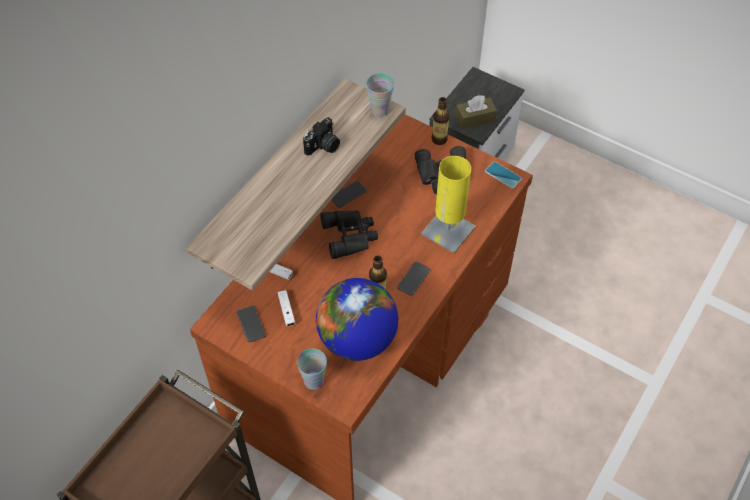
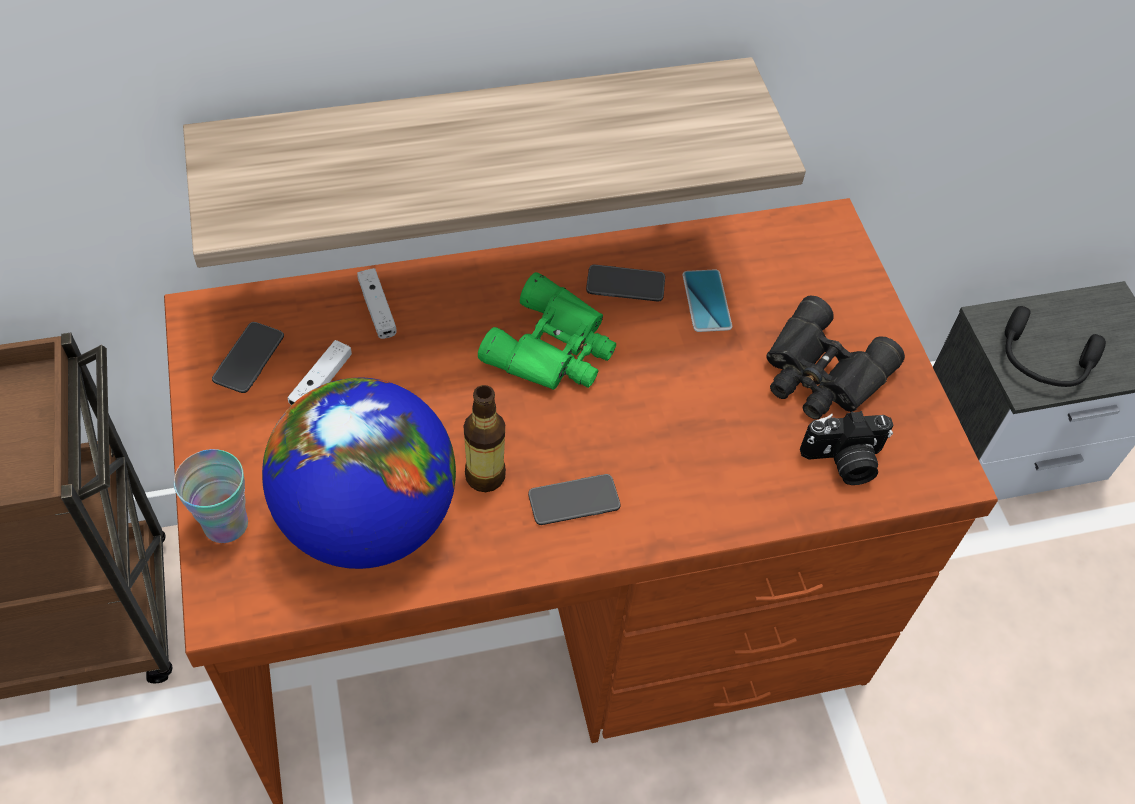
camera: 40 degrees right, 0 degrees up
(323, 146) = (582, 132): camera -> camera (844, 462)
(350, 235) = (554, 349): black binoculars -> green binoculars
(380, 110) = (751, 143): cup -> none
(439, 139) = (882, 313): bottle -> none
(448, 231) = (726, 471): yellow table lamp -> none
(475, 118) = (1042, 362): brown tissue box -> black headphones
(503, 175) = (936, 457): phone -> phone (706, 301)

